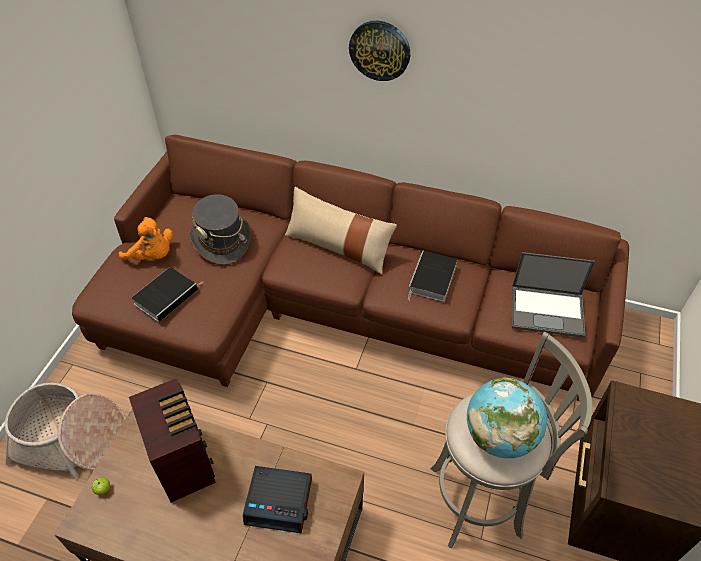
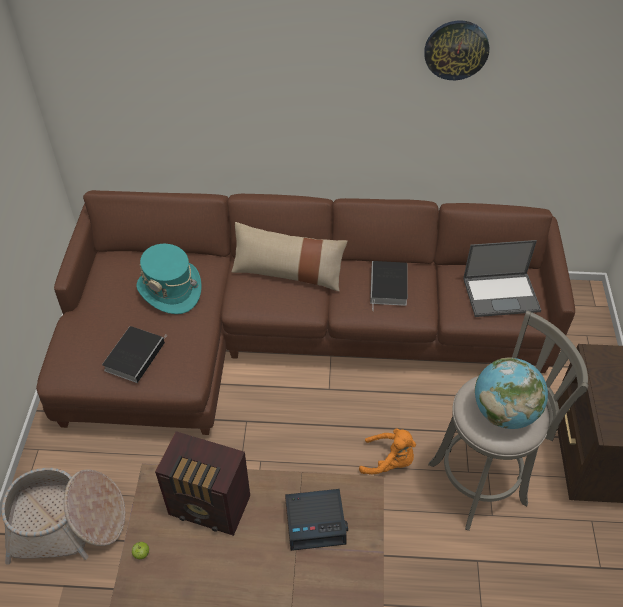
camera: 15 degrees left, 0 degrees up
(153, 256) = (104, 319): orange plush toy -> orange plush toy (389, 461)
(183, 460) = (210, 507): radio -> radio turned 150 degrees clockwise
(222, 240) = (170, 290): grey hat -> turquoise hat
(380, 50) = (305, 76): wall clock -> wall clock (456, 49)

